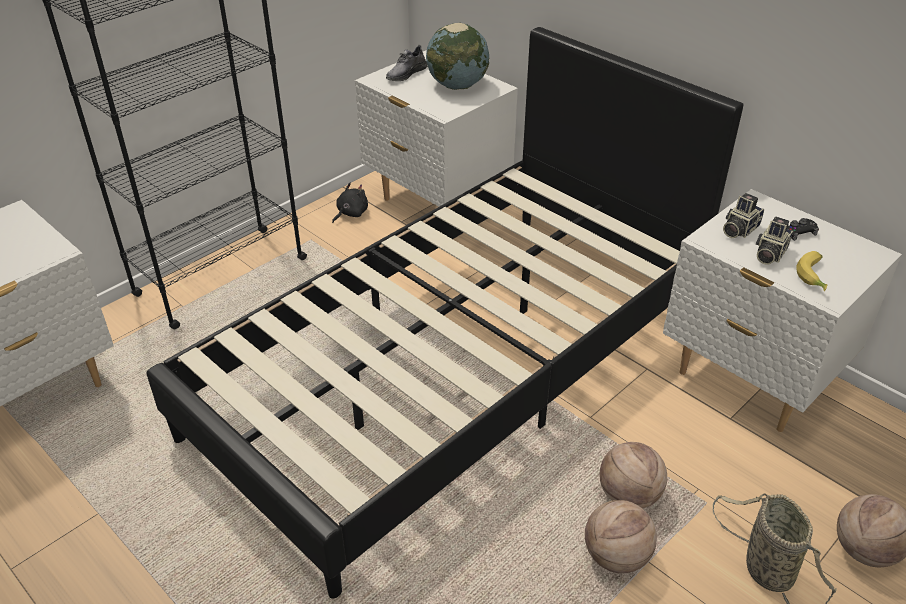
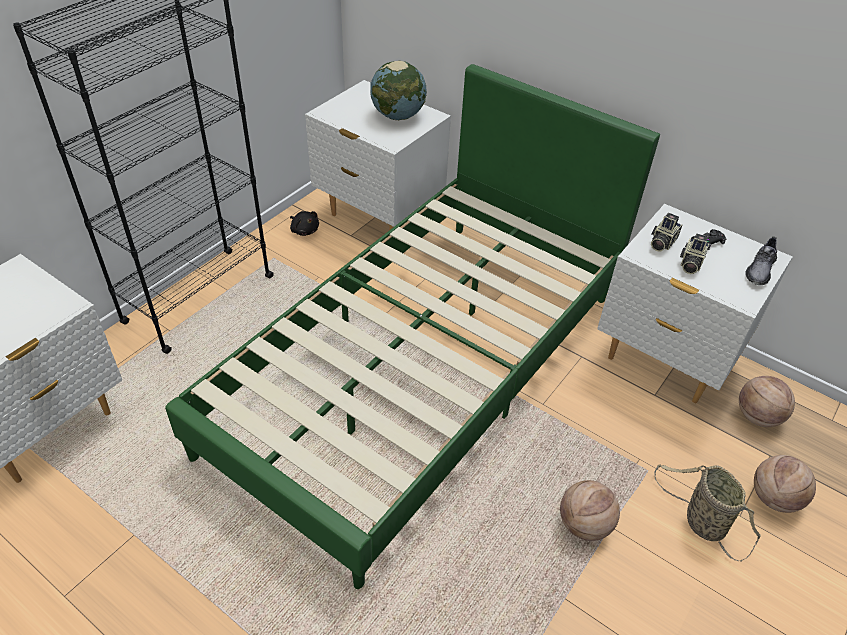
camera: 10 degrees left, 5 degrees up
(350, 213) = (304, 230): black plush toy -> black plush toy turned 105 degrees clockwise
(406, 74) = (350, 105): grey shoe -> grey shoe (760, 270)
(453, 368) = (421, 369): black bed -> green bed
(628, 495) = (585, 470): basketball -> basketball (757, 416)
(814, 276) = (729, 282): banana -> none

